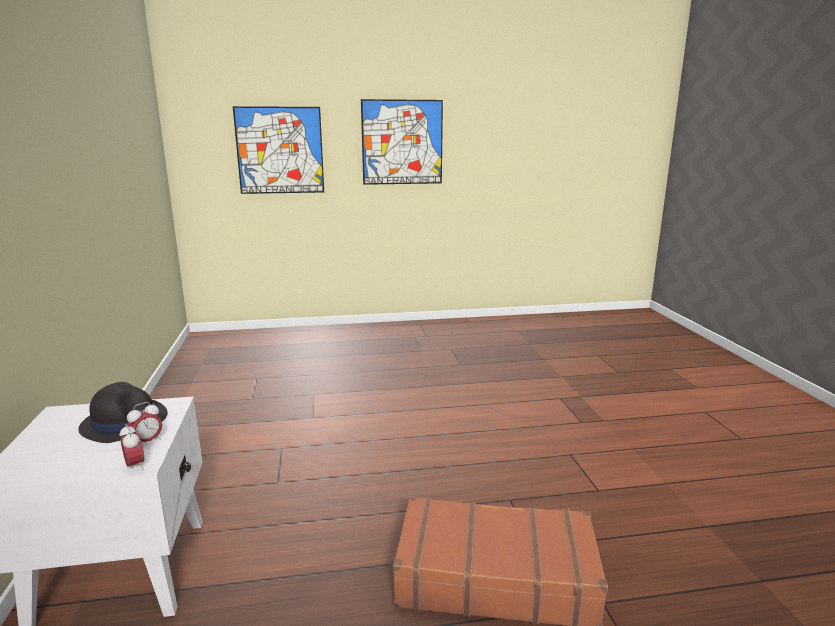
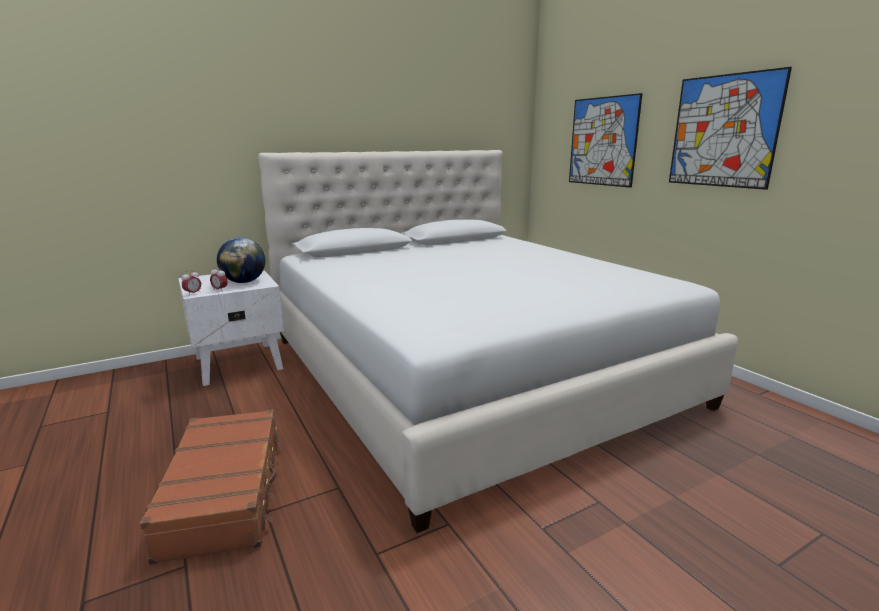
camera: 70 degrees right, 0 degrees up
(124, 421) = (244, 282): black hat -> globe
(341, 399) = (468, 370): none -> white bed

